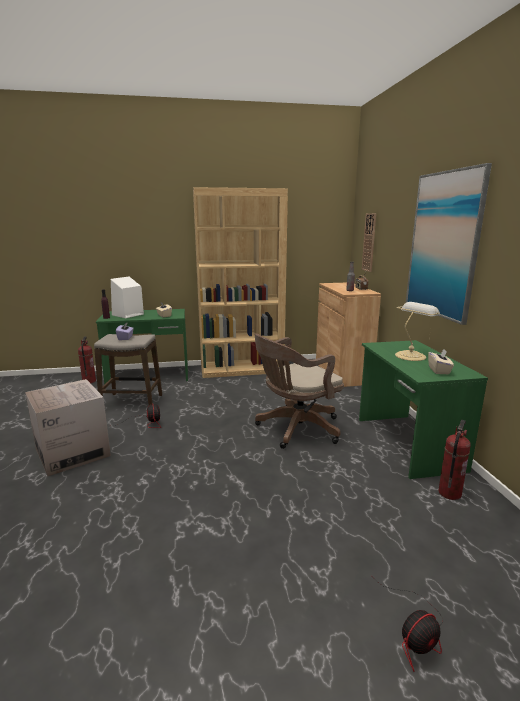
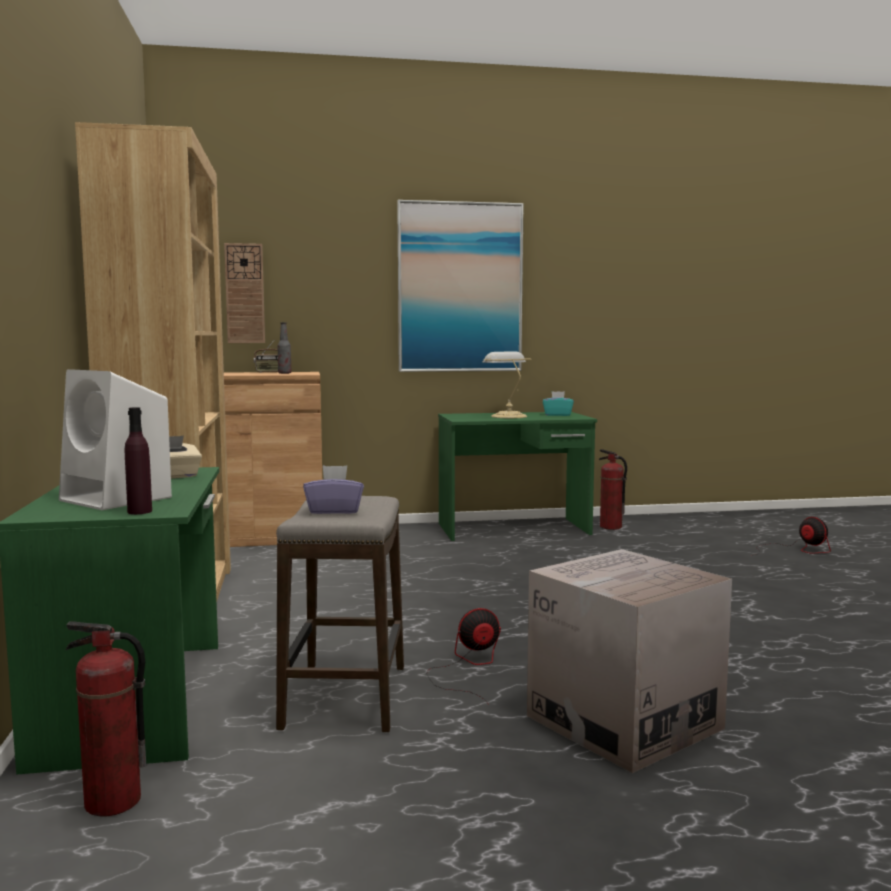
camera: 90 degrees left, 10 degrees down
(295, 429) = (483, 568): brown office chair -> none
(439, 370) = (557, 415): beige tissue box -> turquoise tissue box

